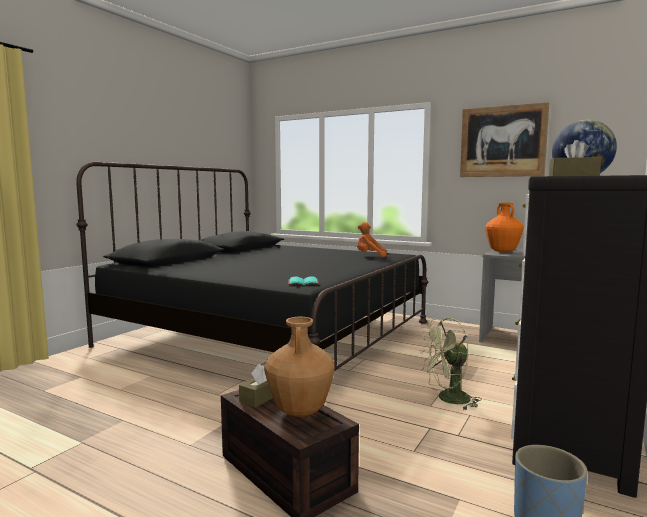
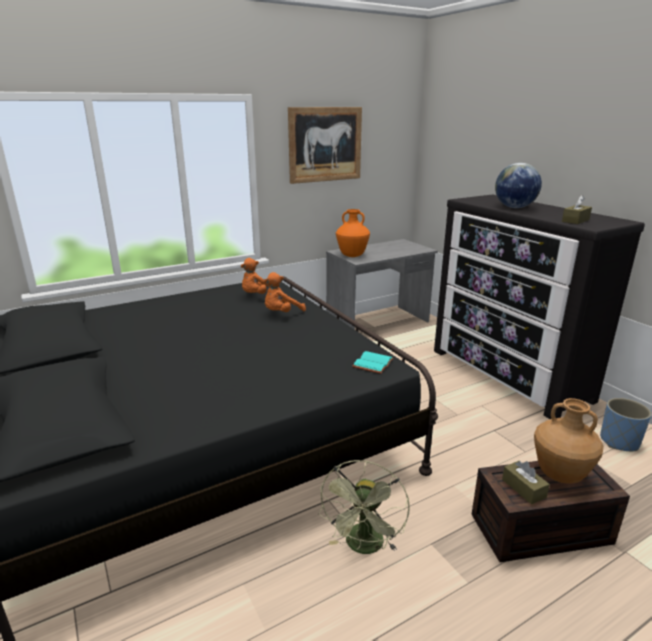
camera: 60 degrees left, 15 degrees up
(350, 262) = (281, 313): none -> orange plush toy
(448, 399) = (452, 403): green fan -> green fan (364, 547)

